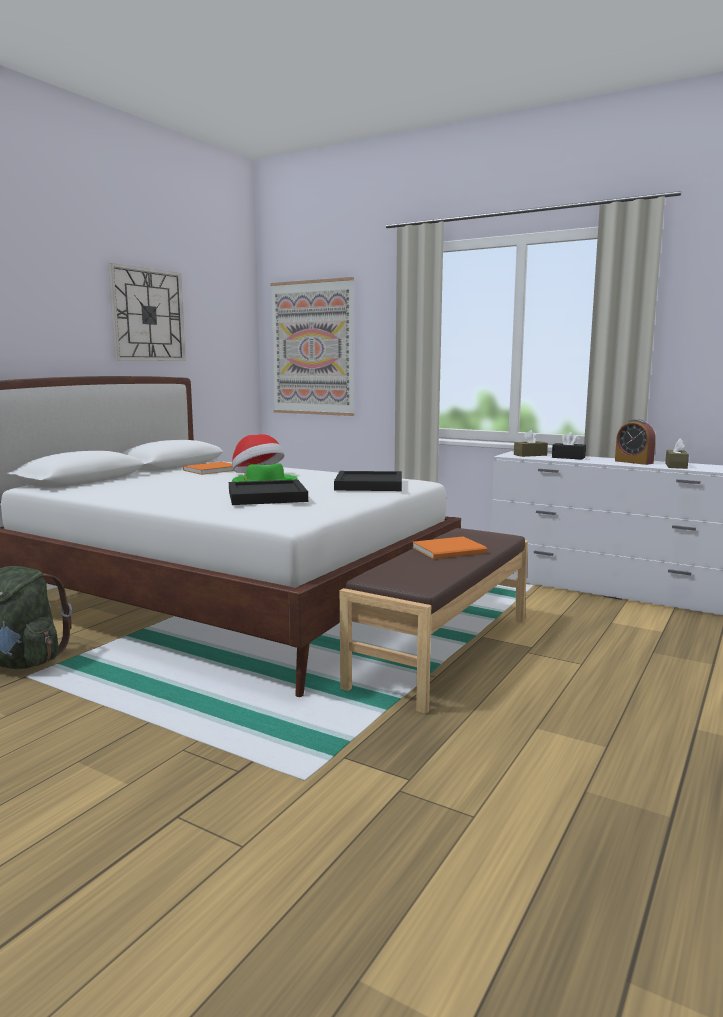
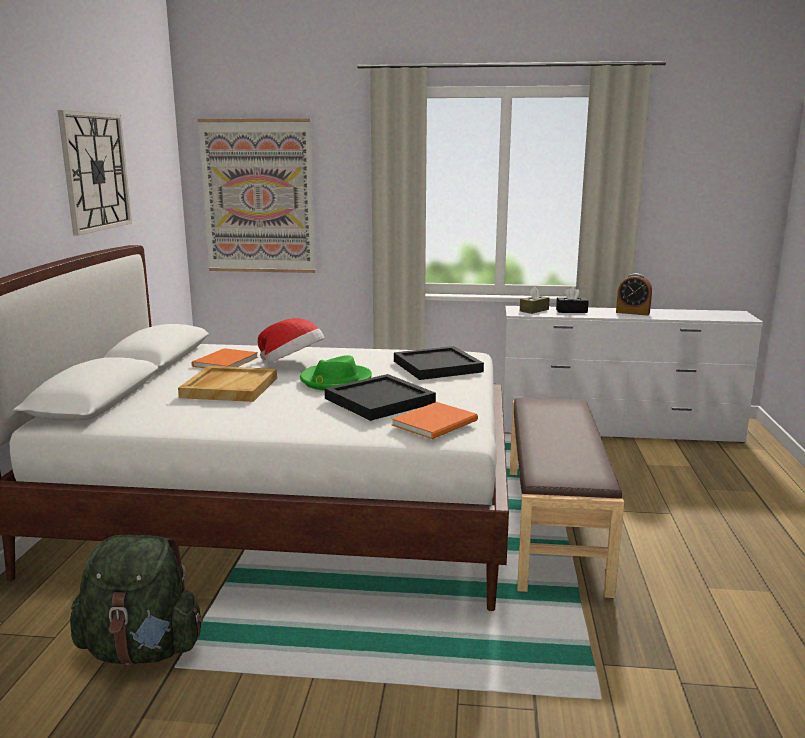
camera: 25 degrees left, 5 degrees up
(179, 481) = (229, 387): none -> beige tray
(451, 550) = (557, 429): orange book -> orange book (437, 423)
(676, 466) = (672, 315): brown tissue box -> none

